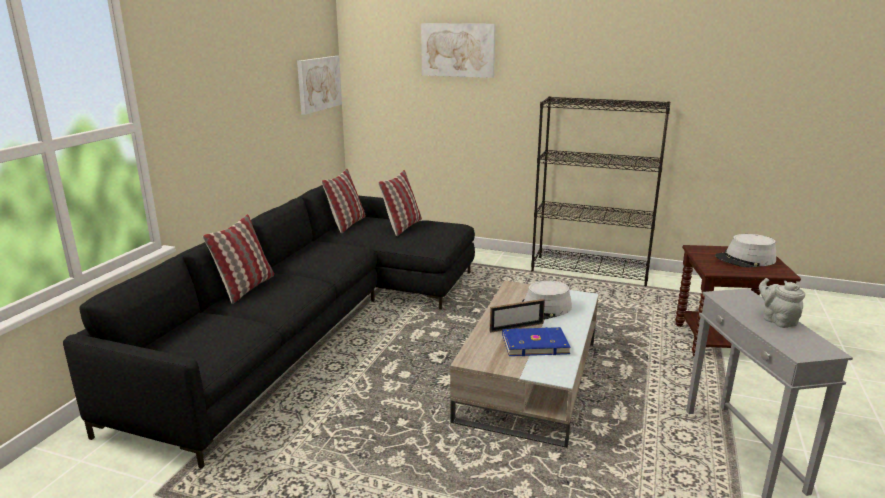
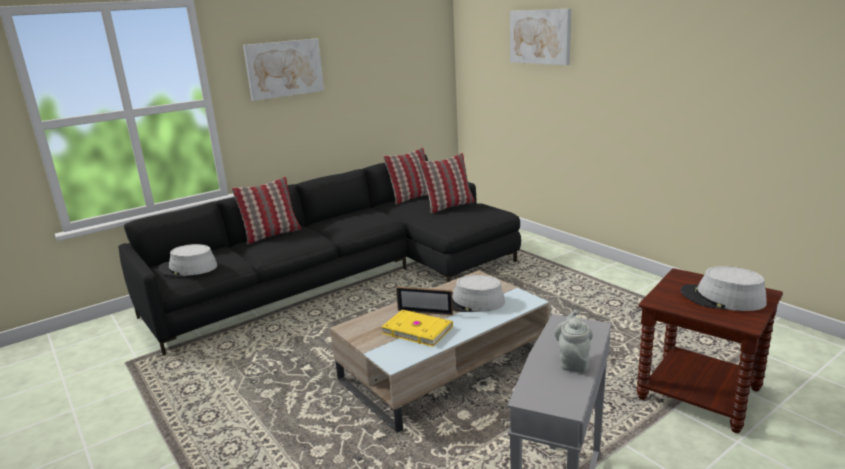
camera: 35 degrees right, 0 degrees up
(199, 346) = (188, 268): none -> grey hat
(318, 84) = (422, 70): picture -> picture (284, 68)
(534, 344) = (417, 329): blue book -> yellow book
(590, 271) = (643, 284): black bookcase -> none

